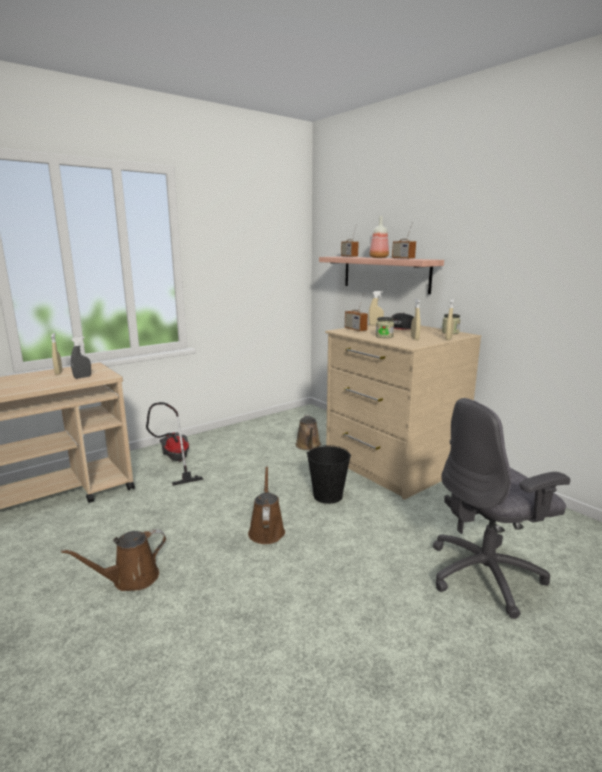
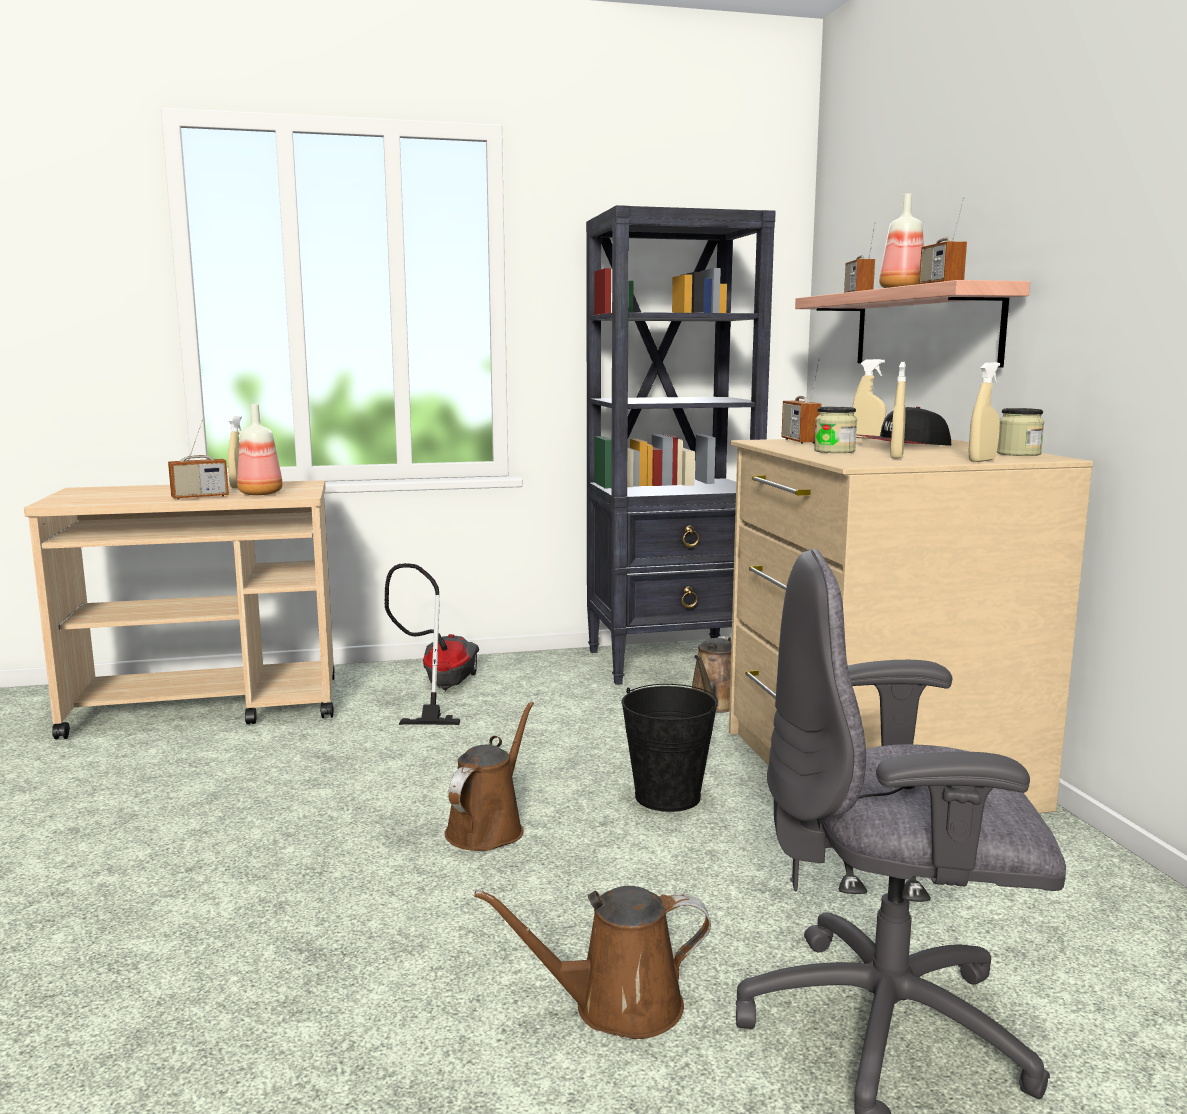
camera: 25 degrees right, 5 degrees down
(49, 384) = (200, 497): none -> radio
(82, 377) = (261, 494): grey spray bottle -> bottle
(131, 579) = (198, 846): brown watering can -> brown watering can (617, 1006)
(271, 427) = (671, 662): none -> black bookcase

